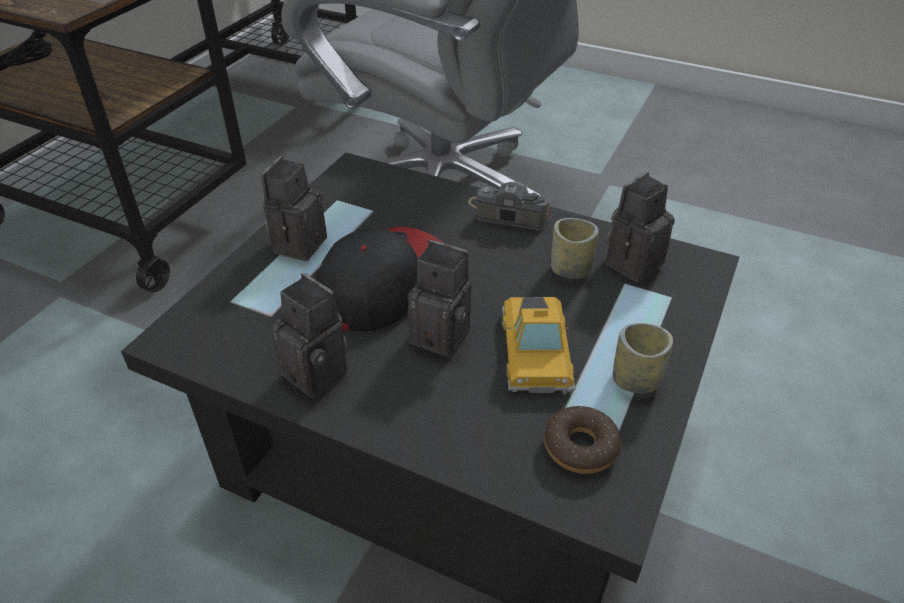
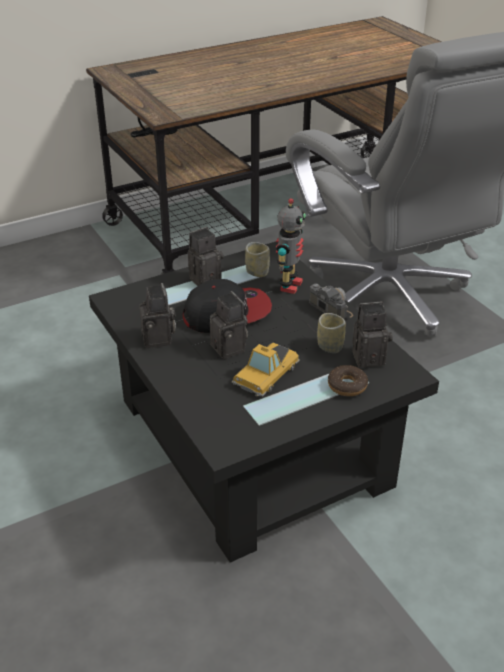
camera: 35 degrees right, 5 degrees down
(426, 207) = (289, 285): none -> toy robot
(580, 447) = (239, 419): donut -> donut (347, 386)
(636, 380) = (299, 407): cup -> cup (257, 272)

